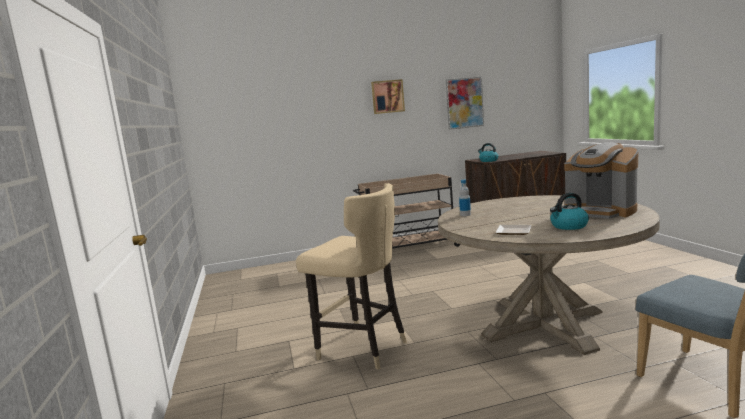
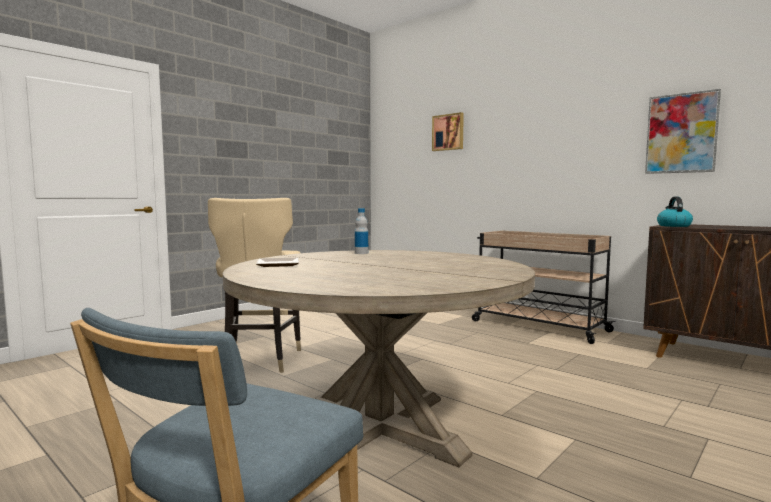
camera: 55 degrees right, 5 degrees down
(387, 96) = (558, 125): picture -> picture (448, 132)
(568, 226) = (309, 273): kettle -> none
(600, 212) = (411, 278): coffee machine -> none

